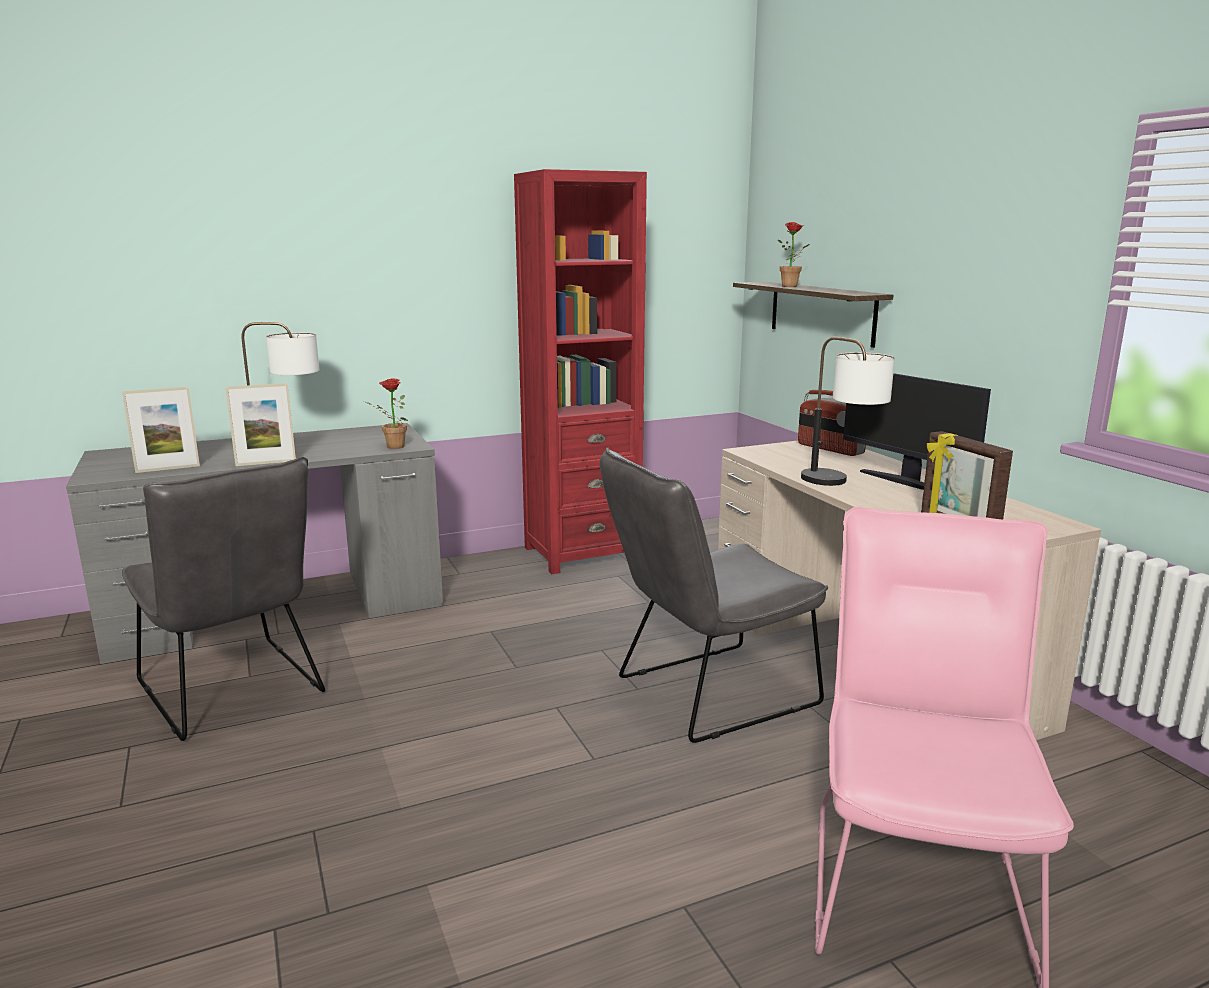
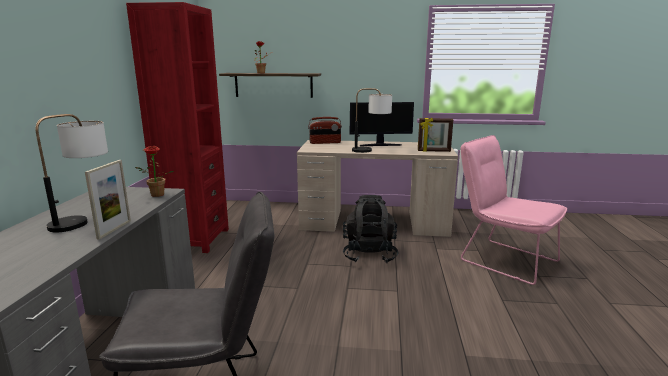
camera: 60 degrees left, 0 degrees up
(168, 469) = (46, 263): picture frame -> none
(705, 694) = (369, 254): grey chair -> black backpack

